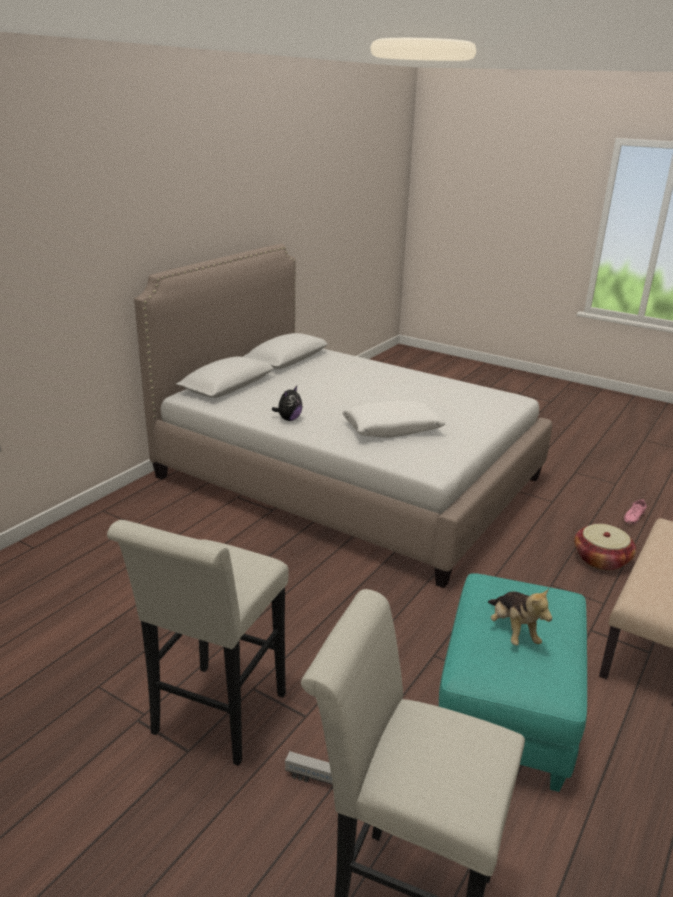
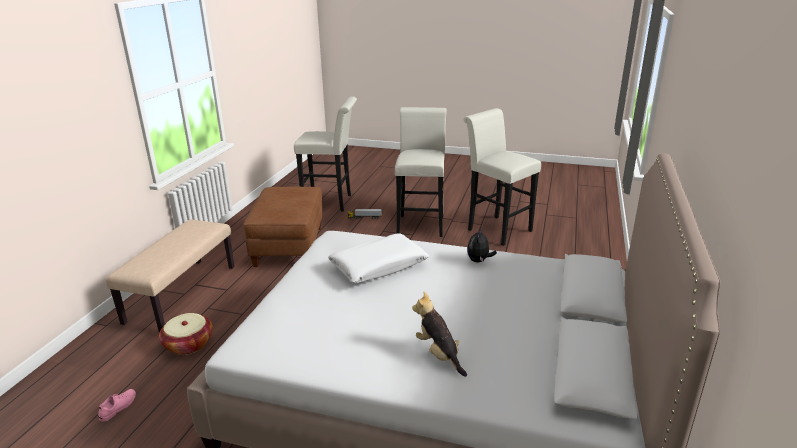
camera: 165 degrees right, 0 degrees up
(87, 664) = (496, 229): none -> white stool
(505, 710) = (289, 247): turquoise ottoman -> brown ottoman
(513, 631) = (288, 199): plush toy -> plush toy (439, 354)

